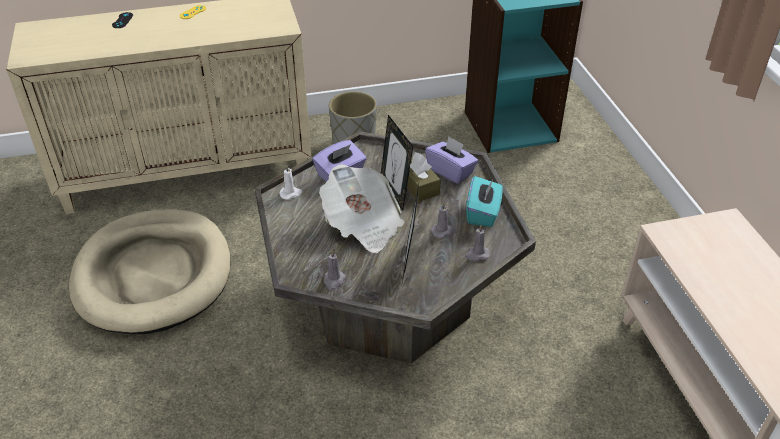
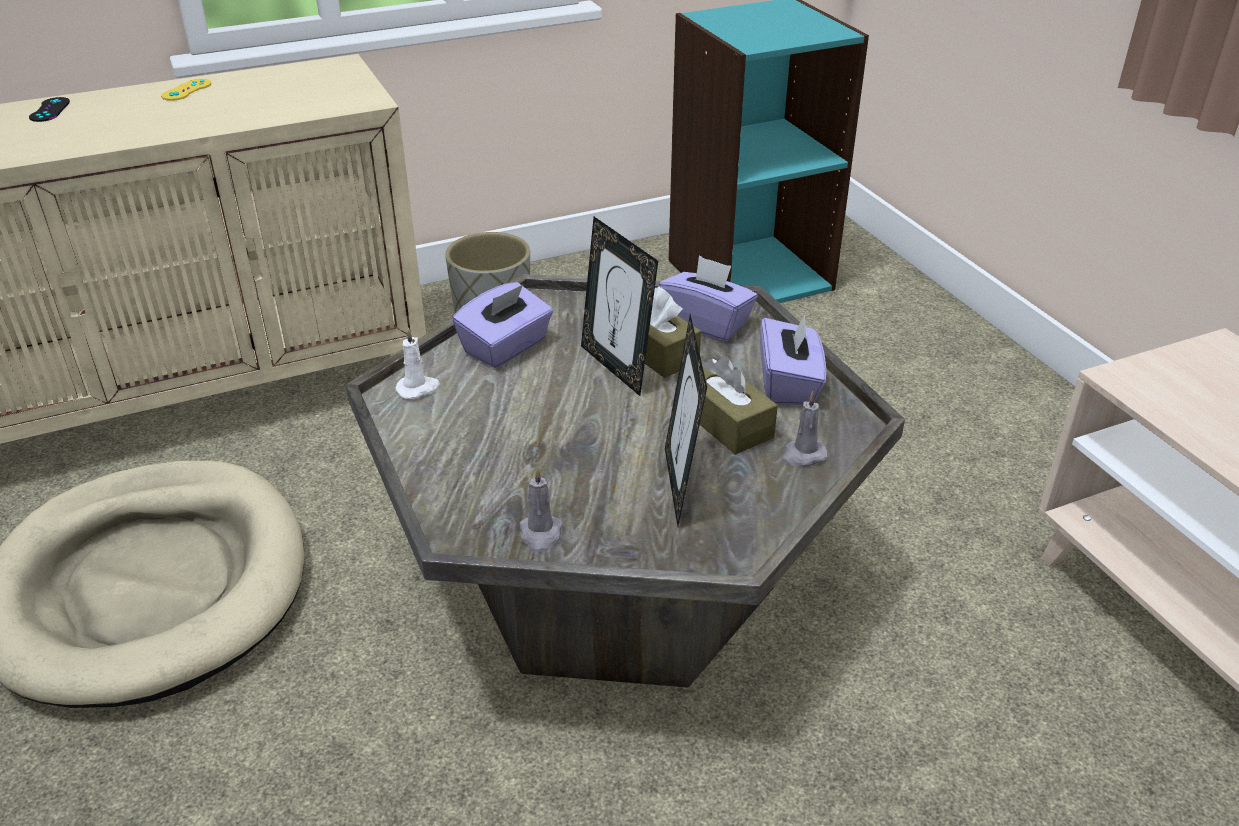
camera: 10 degrees left, 5 degrees down
(363, 225) = (571, 427): newspaper -> none
(443, 231) = (726, 422): grey candle -> brown tissue box
(483, 213) = (789, 384): turquoise tissue box -> purple tissue box

